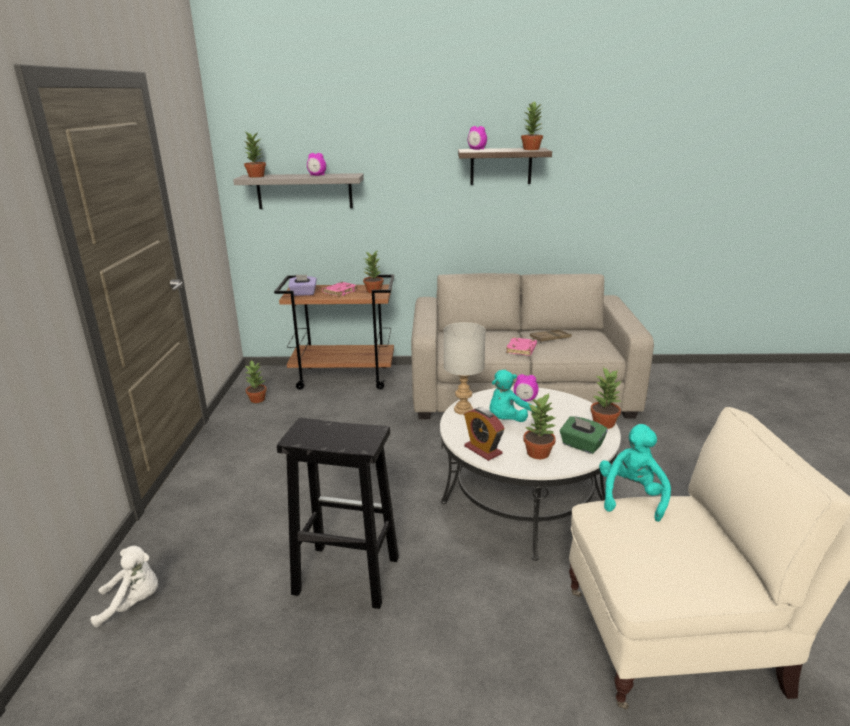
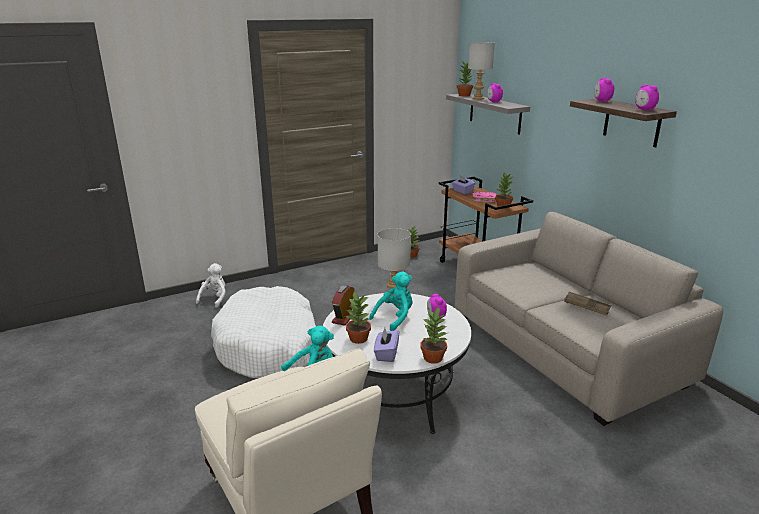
camera: 60 degrees right, 0 degrees up
(133, 603) = (214, 298): white plush toy -> white plush toy turned 120 degrees counterclockwise
(287, 176) = (478, 98): none -> grey table lamp
(345, 575) = (268, 346): black stool -> white dog bed
(509, 420) = (395, 318): turquoise plush toy -> turquoise plush toy turned 120 degrees clockwise
(521, 349) = (539, 298): pink book -> none
(531, 149) = (644, 110): potted plant -> alarm clock
(581, 445) = (386, 354): green tissue box -> purple tissue box

